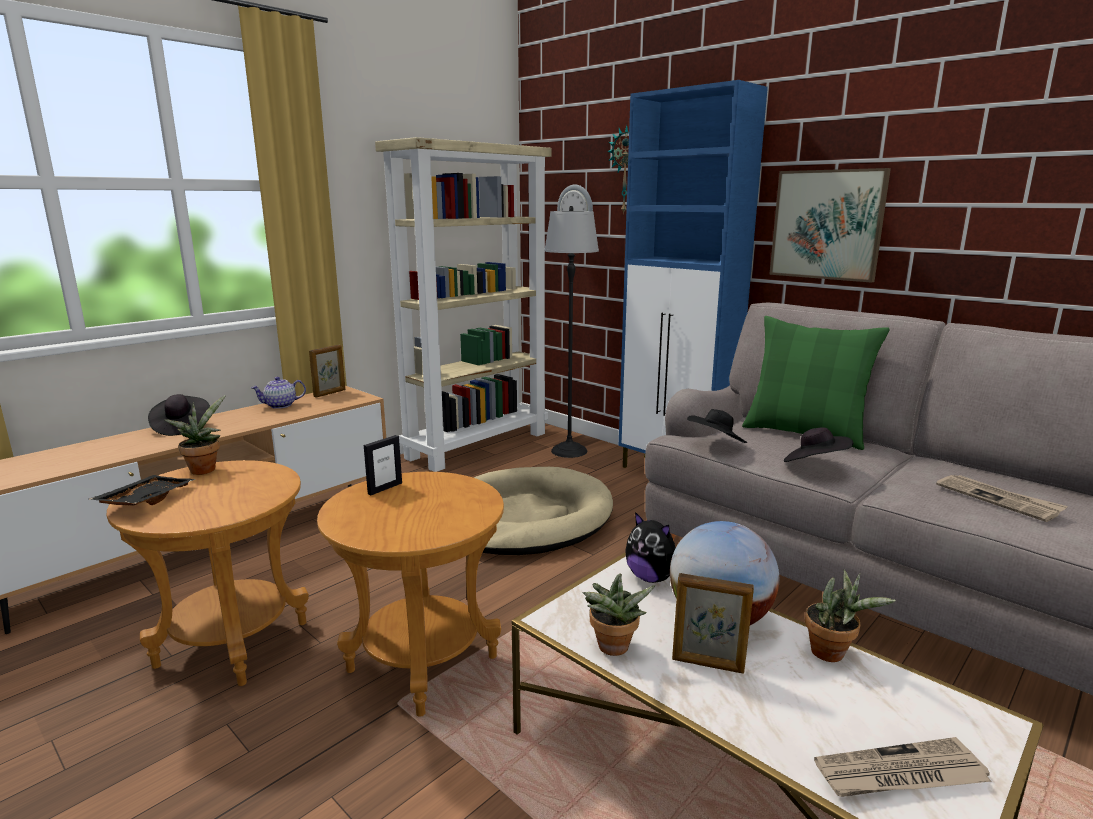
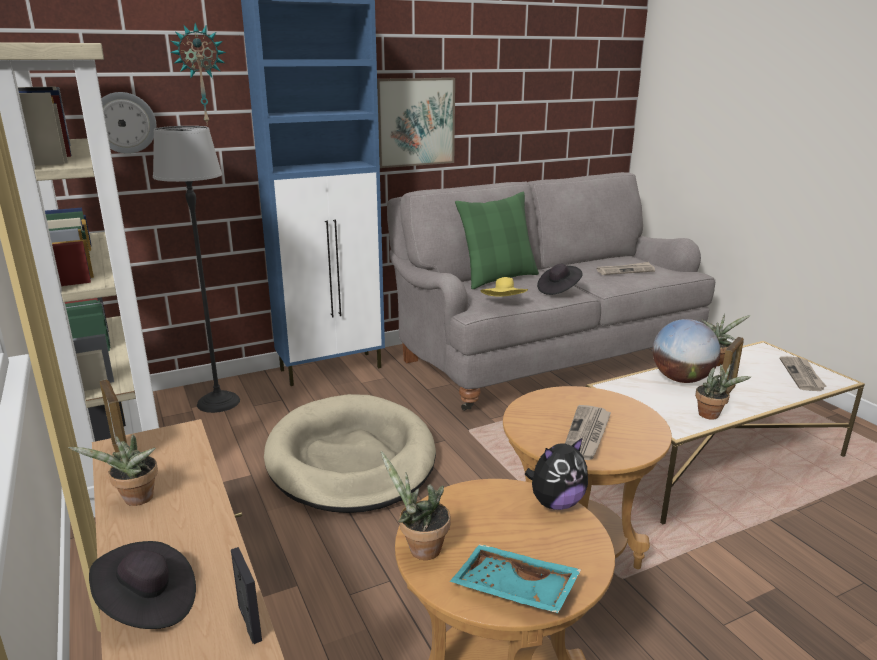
camera: 70 degrees left, 5 degrees up
(145, 500) = (513, 591): black tray -> turquoise tray
(280, 405) = (135, 500): teapot -> potted plant
(385, 488) = (540, 432): picture frame -> picture frame (249, 623)
(386, 508) = (587, 434): none -> newspaper
(651, 578) = (629, 386): plush toy -> plush toy (555, 503)
(716, 444) = (504, 303): black hat -> yellow hat

